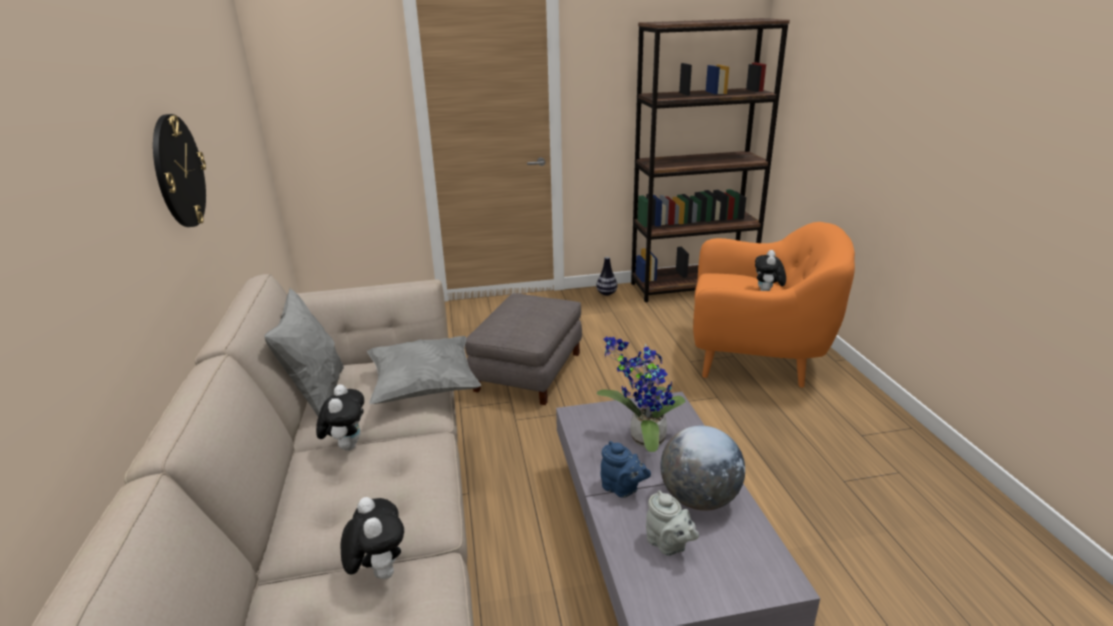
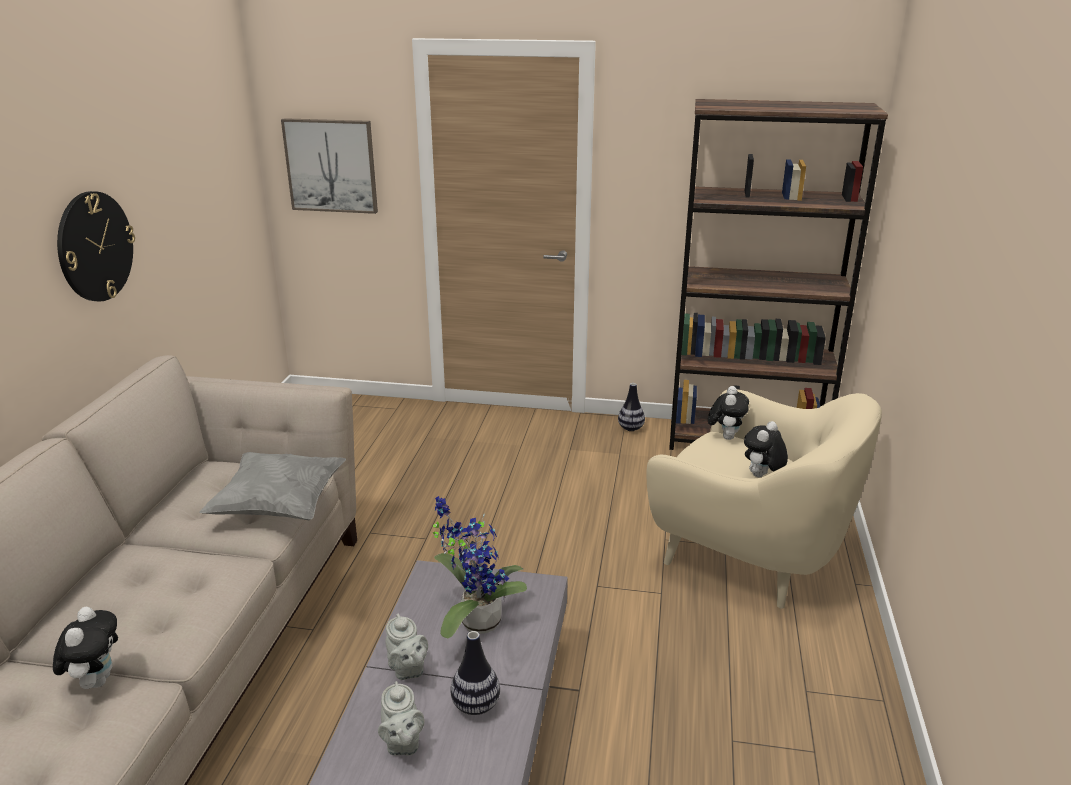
camera: 20 degrees right, 0 degrees up
(317, 396) = (180, 491): grey pillow -> none
(330, 103) = (331, 165): none -> picture
(347, 445) = (166, 550): plush toy -> plush toy (725, 436)
(527, 371) = (469, 507): grey ottoman -> none
(622, 489) = (407, 670): blue teapot -> grey teapot
(699, 498) = (476, 705): globe -> vase
(756, 358) = (751, 555): orange armchair -> beige armchair

